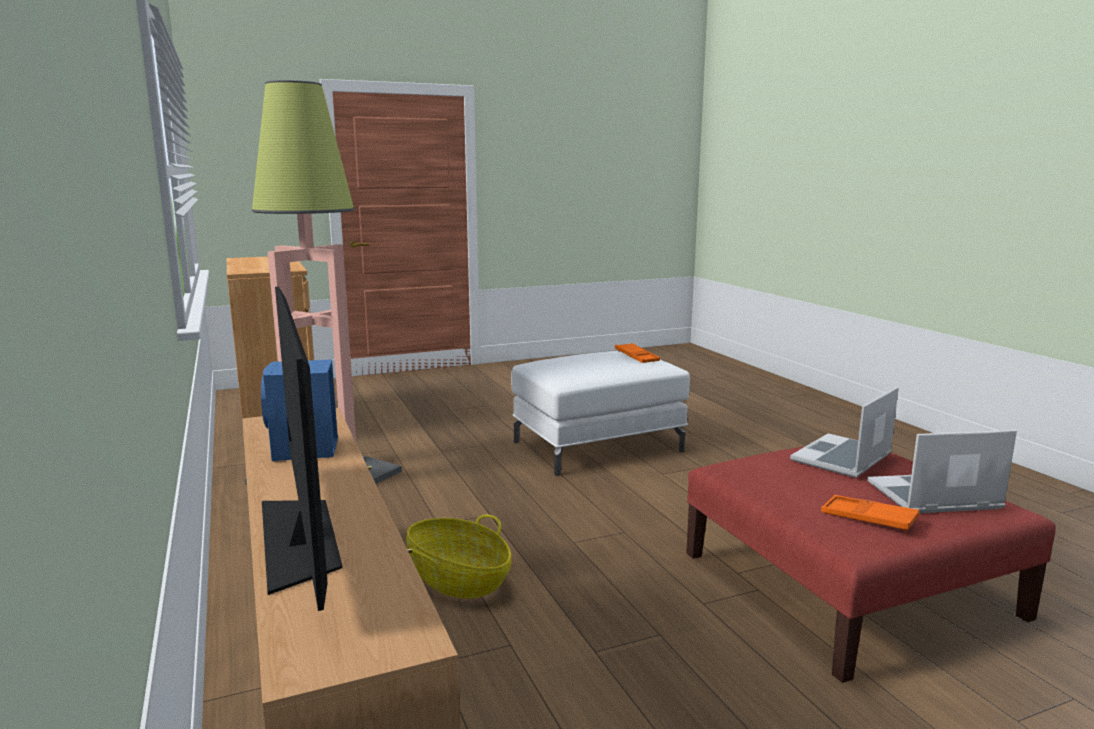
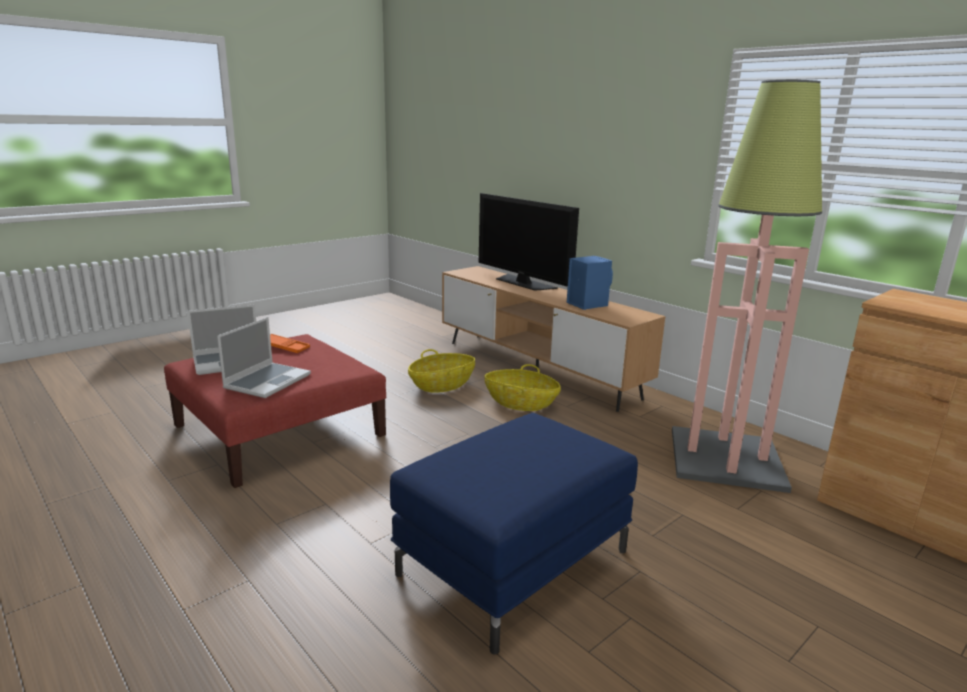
camera: 160 degrees right, 5 degrees up
(565, 647) = (442, 385): none -> basket
(597, 446) = (514, 563): white ottoman -> blue ottoman
(636, 357) = (474, 477): orange tray -> none

